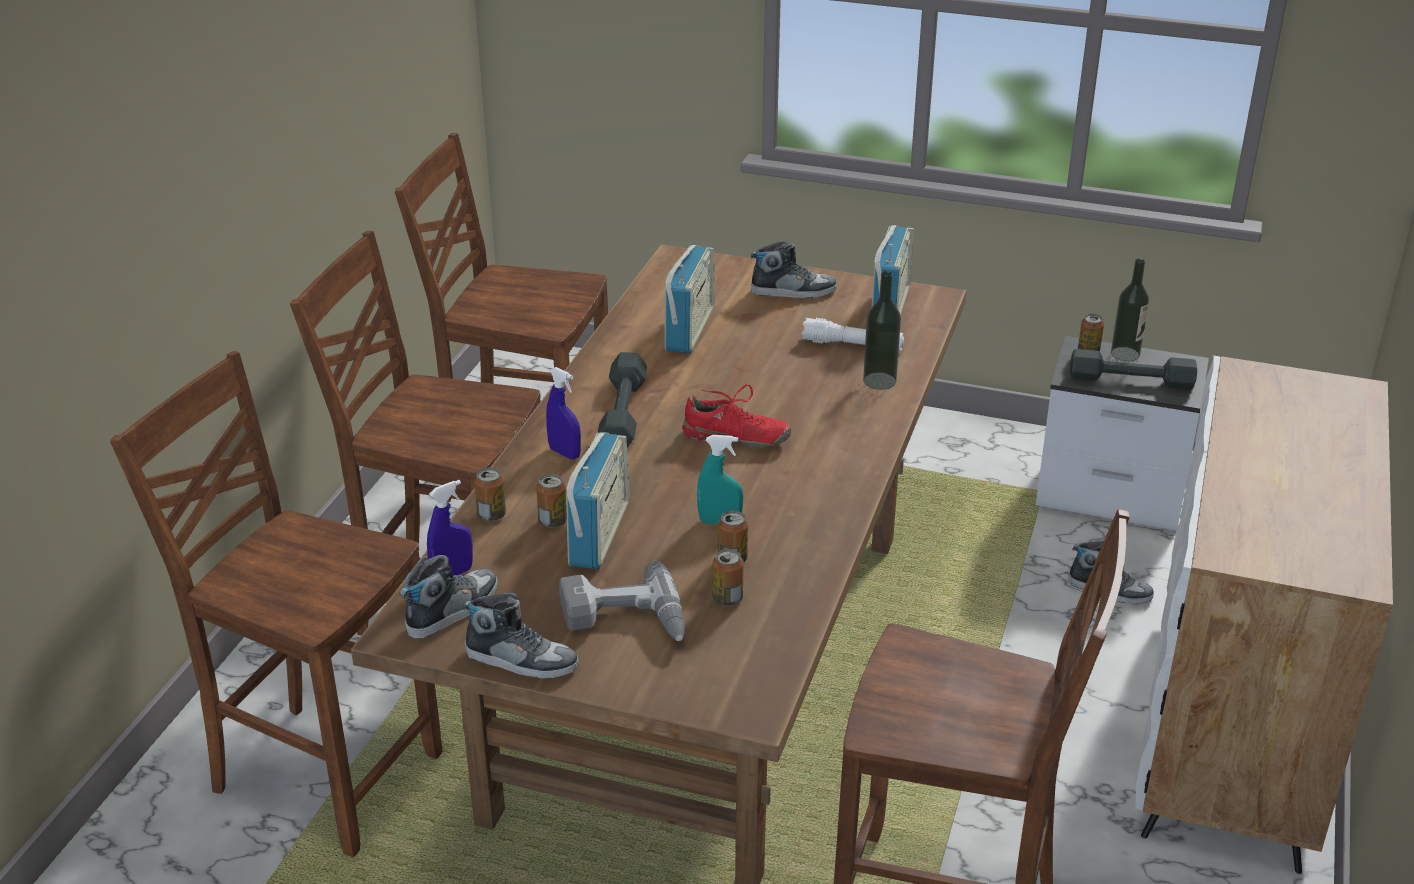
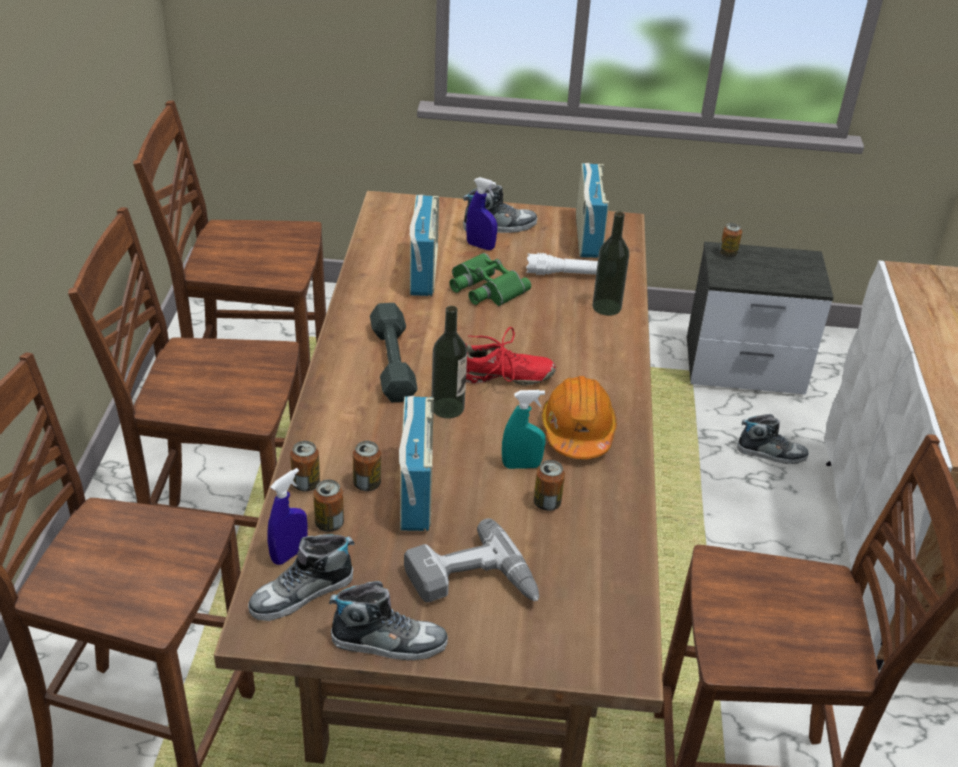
camera: 15 degrees left, 5 degrees up
(452, 609) = (302, 594): shoe -> shoe turned 150 degrees counterclockwise
(564, 453) = (353, 409): blue spray bottle -> blue spray bottle (480, 246)
(727, 598) = (558, 546): can -> can (329, 523)
(750, 350) = (484, 287): none -> green binoculars
(794, 497) = (577, 431): none -> orange hard hat
(1125, 354) = (757, 254): bottle -> bottle (447, 408)
(1131, 380) = (770, 277): grey dumbbell -> none

